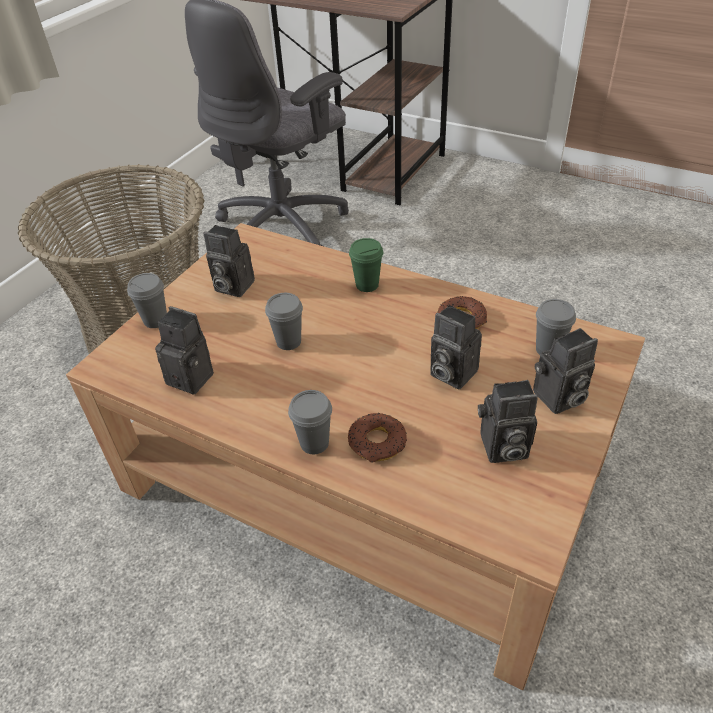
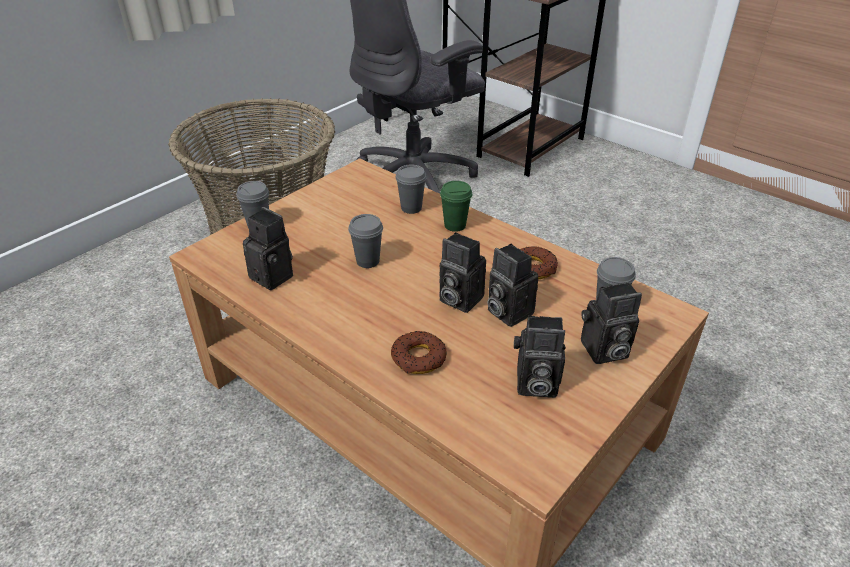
camera: 10 degrees right, 5 degrees down
(231, 286) = (333, 208): camera -> camera (458, 299)
(314, 443) = (361, 348): grey cup -> grey cup (411, 208)

